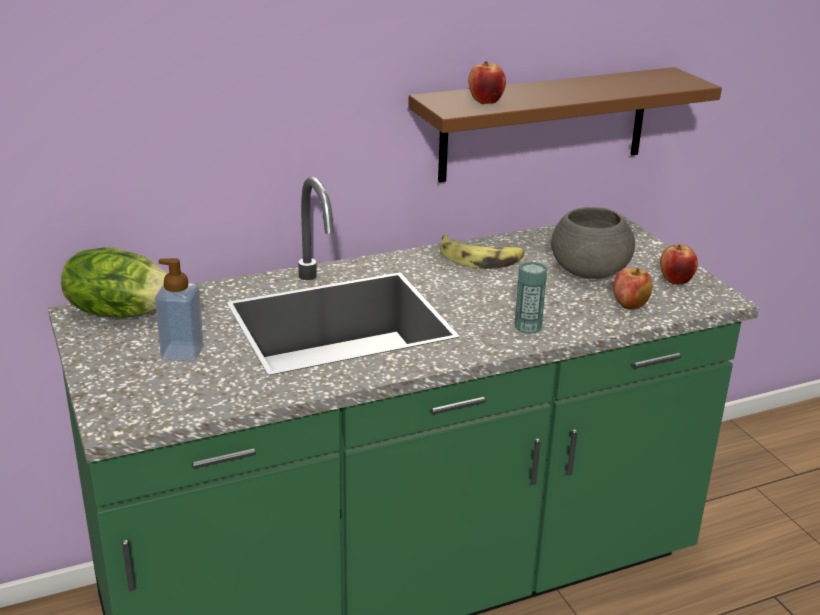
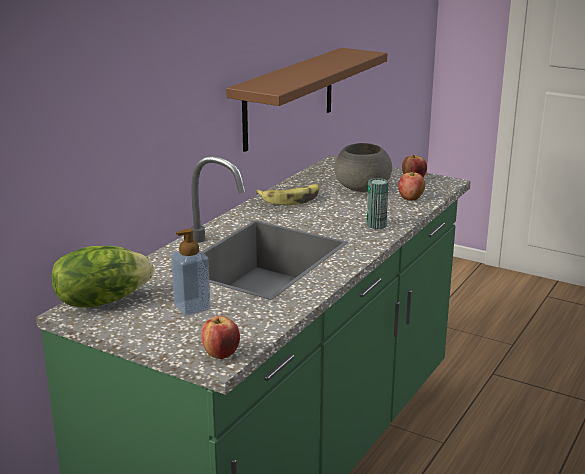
camera: 35 degrees left, 5 degrees down
(486, 102) = (282, 82): apple -> apple (221, 354)

